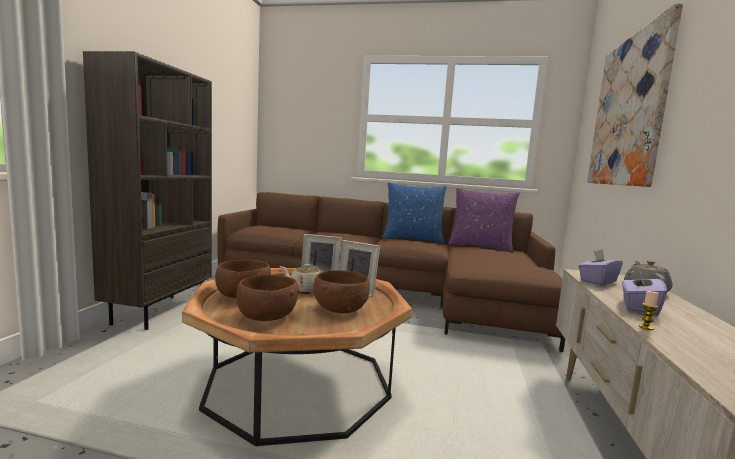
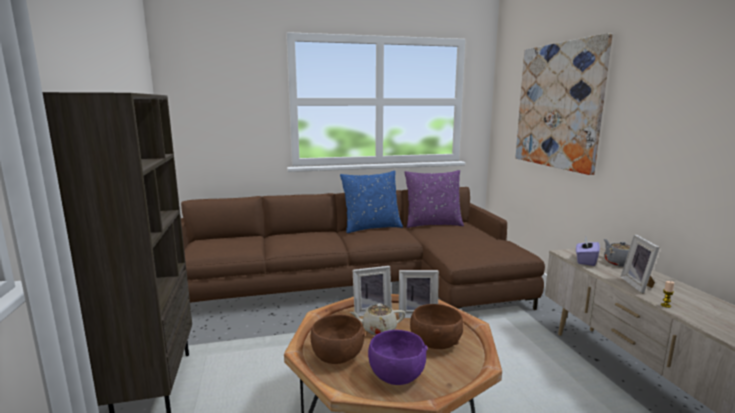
camera: 25 degrees left, 5 degrees up
(266, 317) = (396, 376): brown bowl -> purple bowl
(639, 308) = (639, 285): purple tissue box -> picture frame

